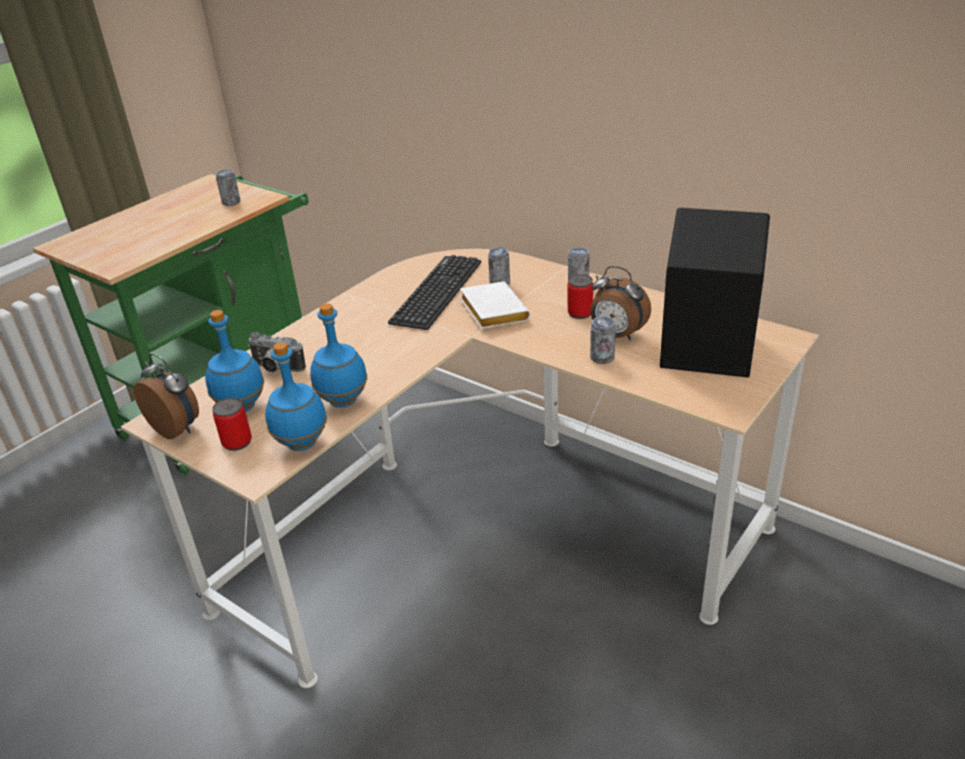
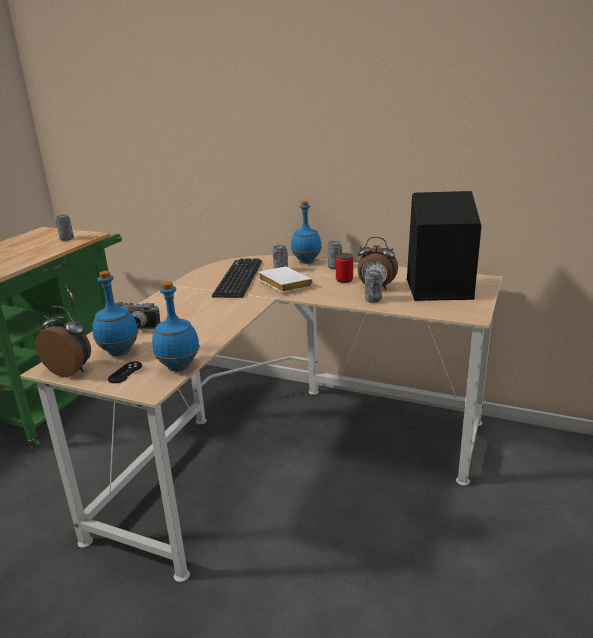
camera: 15 degrees left, 10 degrees down
(237, 442) = (125, 372): can -> black game controller
(343, 400) = (199, 340): blue bottle -> blue bottle (306, 261)

